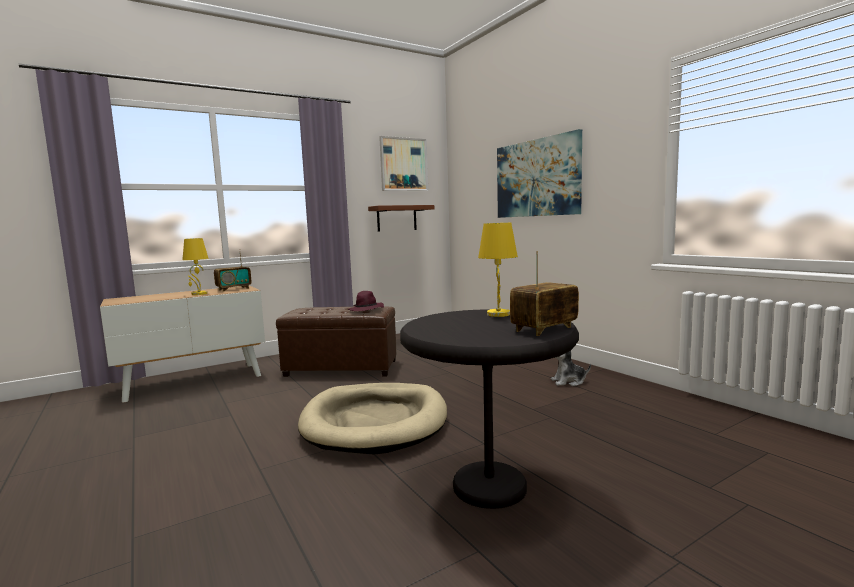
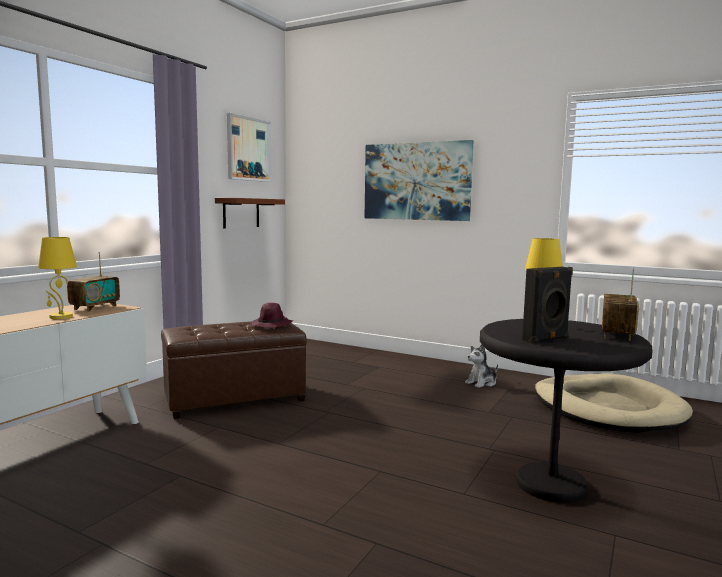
camera: 30 degrees left, 0 degrees up
(375, 422) = (367, 450): beige dog bed -> beige dog bed (607, 408)
(450, 328) = (546, 339): none -> black speaker

